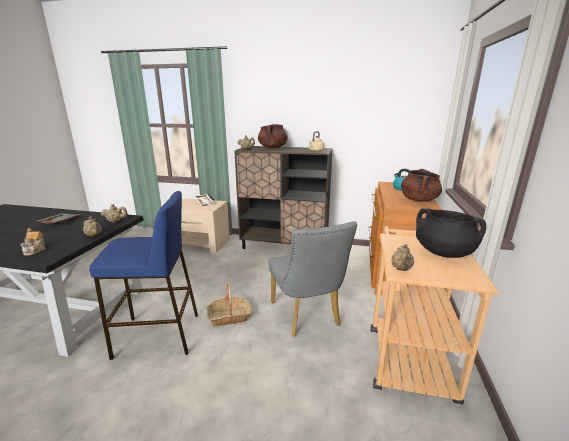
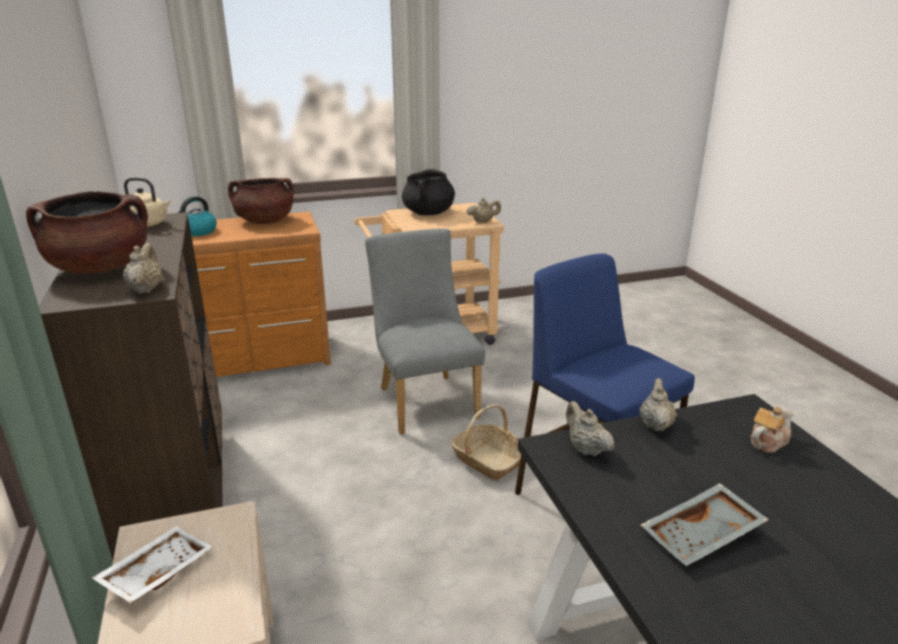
camera: 120 degrees left, 5 degrees up
(307, 316) = (424, 399): grey chair -> grey chair turned 60 degrees counterclockwise

